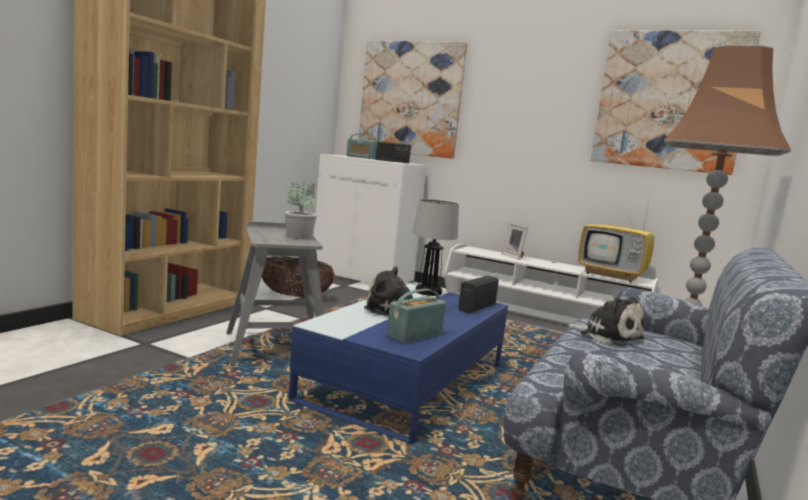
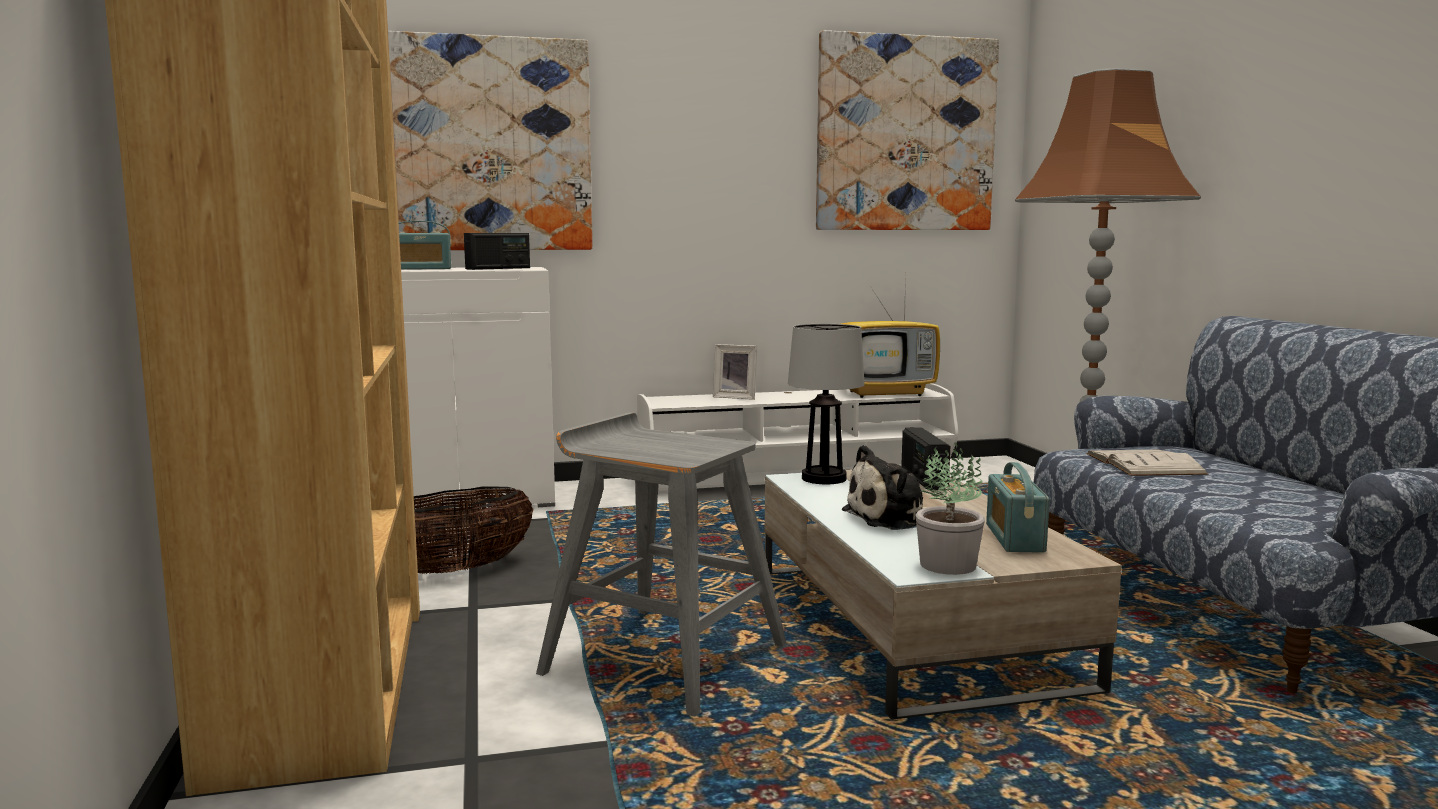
camera: 40 degrees left, 0 degrees up
(299, 236) = (666, 438): potted plant -> potted plant (946, 564)
(406, 382) = (911, 625): blue coffee table -> beige coffee table
(607, 336) = (1144, 464): plush toy -> white book

